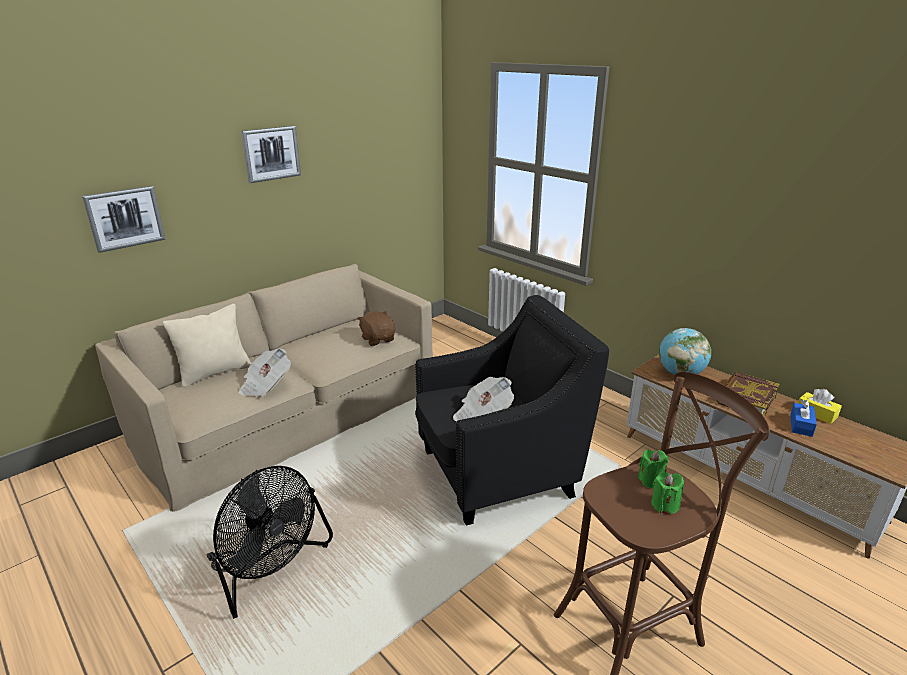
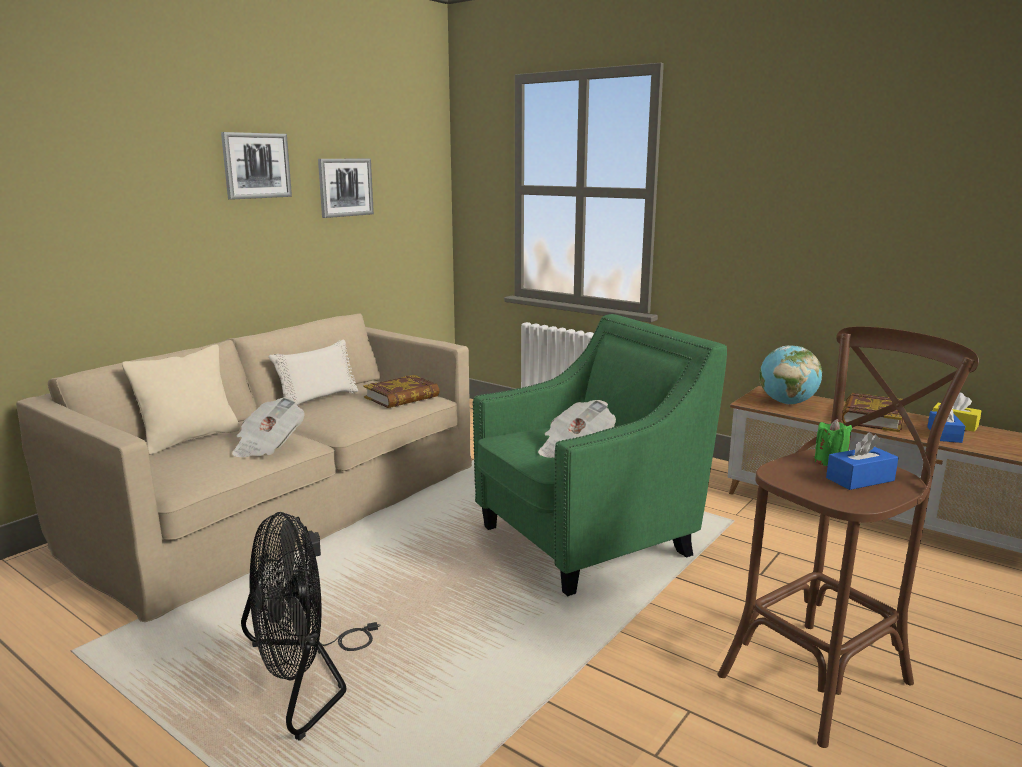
camera: 10 degrees left, 10 degrees down
(125, 218) = (68, 228): picture -> picture (345, 187)
(266, 570) = (307, 673): black fan -> black fan turned 120 degrees clockwise
(316, 337) = (317, 400): none -> white pillow
(378, 339) = (402, 397): brown plush toy -> book
(498, 472) = (587, 539): black armchair -> green armchair
(664, 505) = (860, 479): green candle -> blue tissue box

